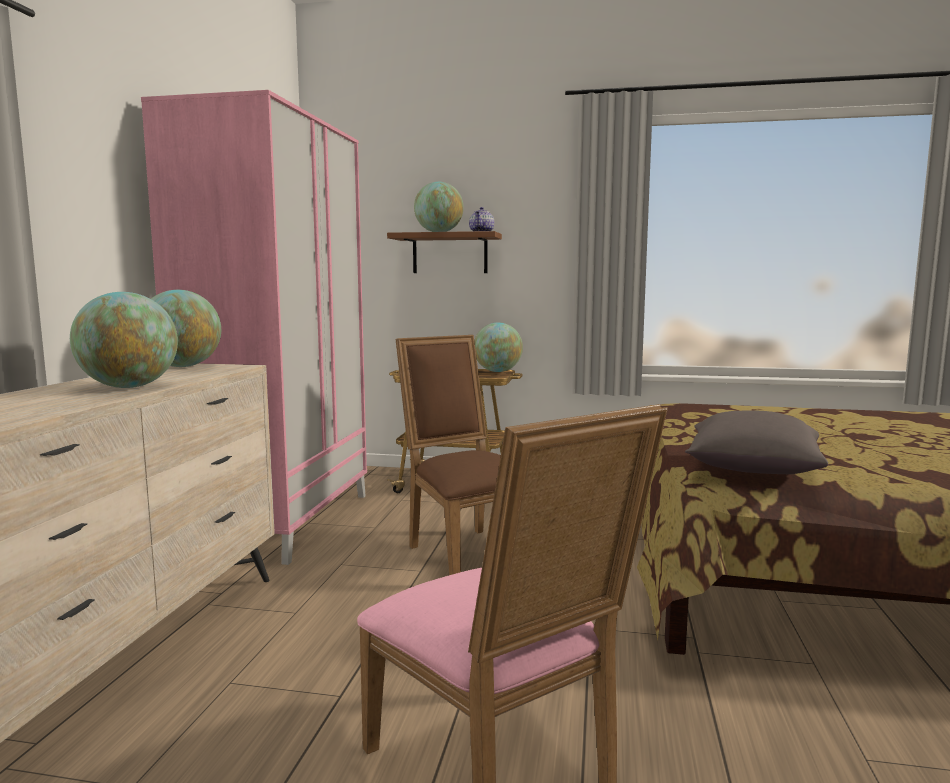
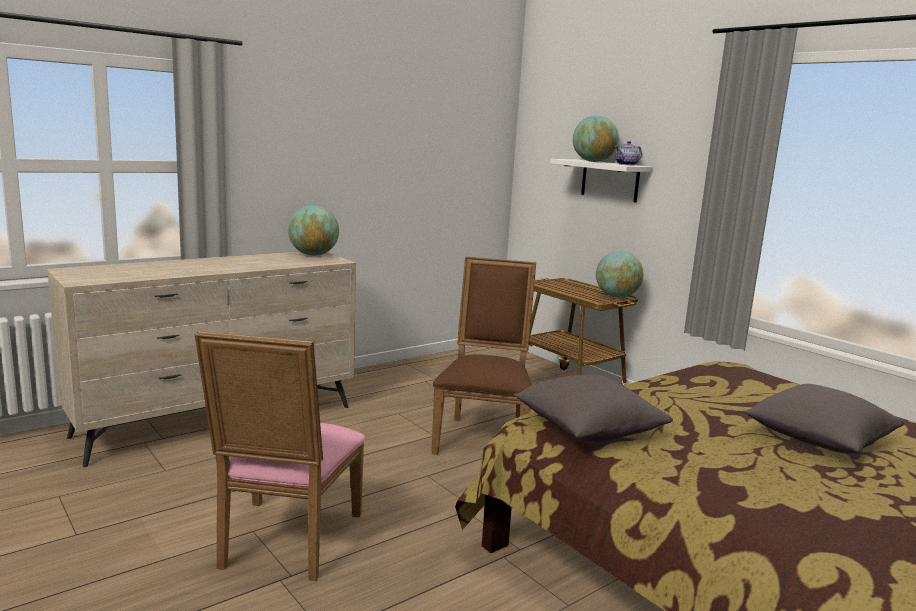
camera: 40 degrees right, 5 degrees up
(129, 387) = (242, 266): globe -> none
(283, 521) = (412, 375): pink wardrobe -> none
(450, 254) = (610, 180): brown shelf -> white shelf
(854, 430) = (818, 439): none -> grey pillow

